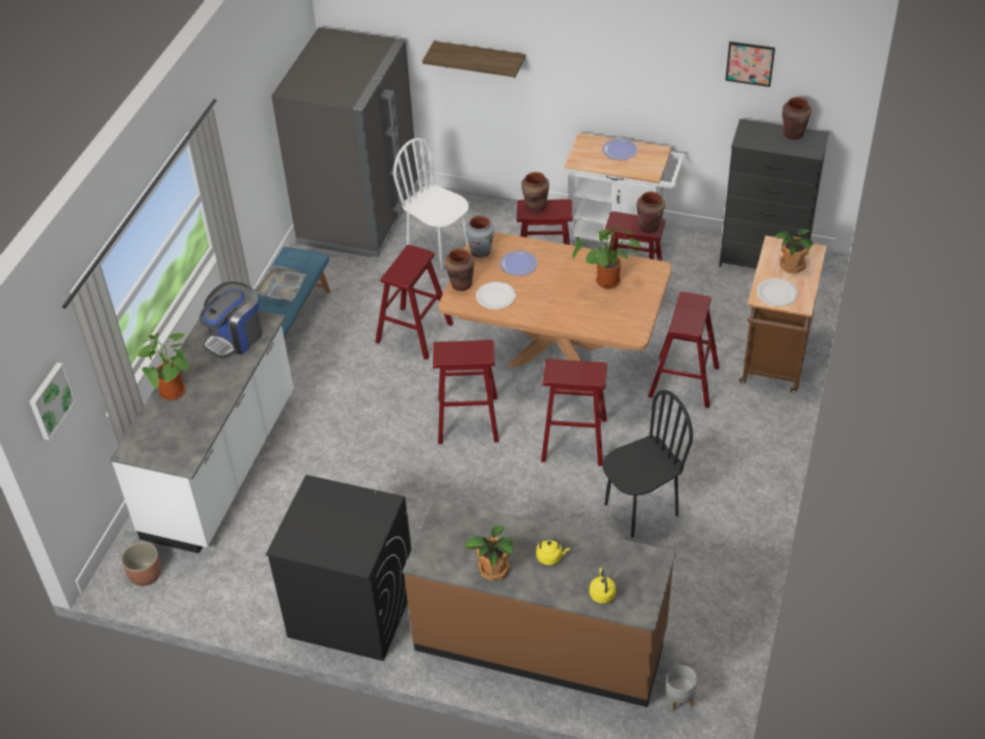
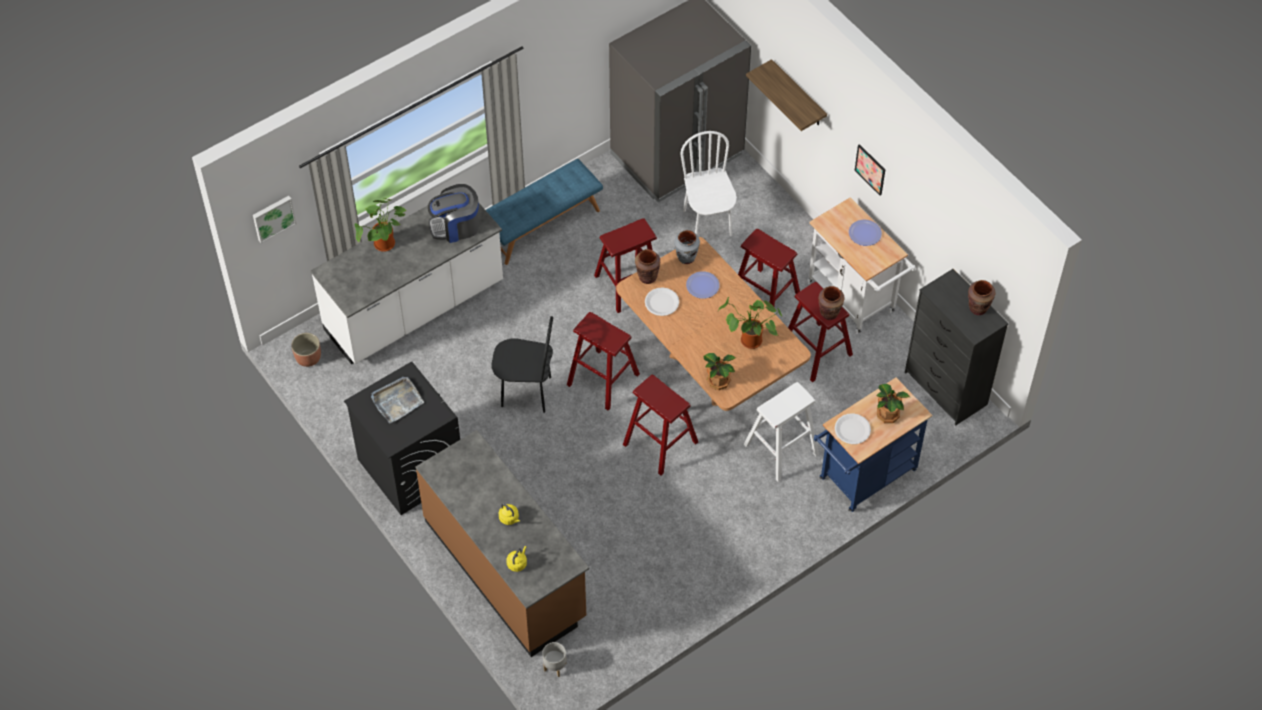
camera: 35 degrees right, 10 degrees up
(281, 286) = (545, 193): grey tray -> grey tray (397, 401)
(492, 569) = (468, 502): potted plant -> potted plant (718, 381)
(535, 207) = (764, 243): brown vase -> none
(641, 509) = (656, 524): black chair -> black chair (526, 392)
(684, 381) = (781, 449): red stool -> white stool
(750, 63) = (966, 232): picture -> picture (870, 169)
(774, 362) = (863, 478): brown cart -> blue cart

